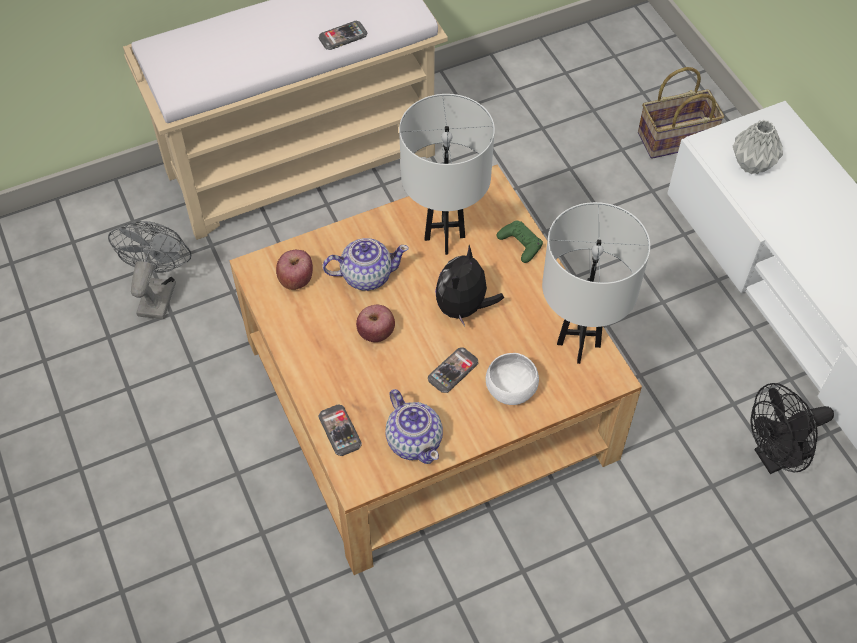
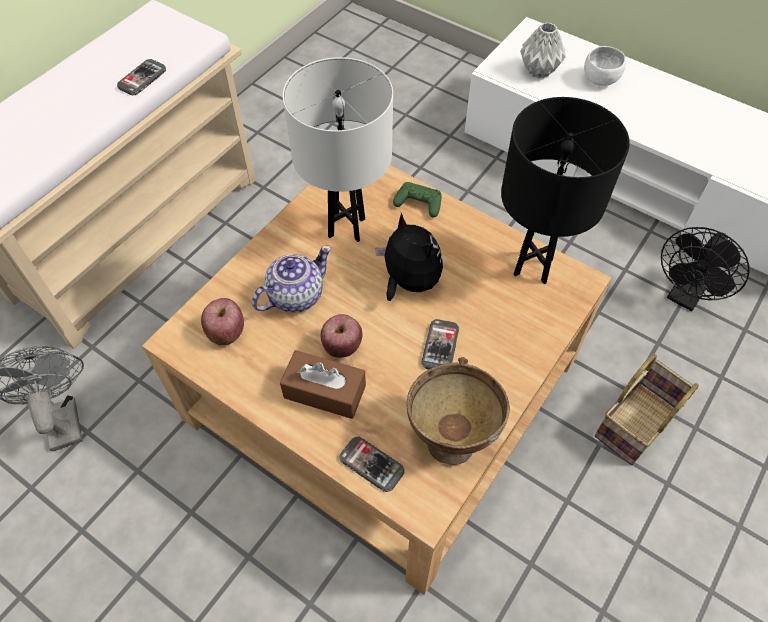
camera: 30 degrees left, 0 degrees up
(340, 361) = (324, 391): none -> brown tissue box
(414, 440) = (451, 434): teapot -> brown bowl
(464, 307) = (408, 282): plush toy -> plush toy turned 150 degrees clockwise
(509, 391) = (504, 339): white bowl -> white bowl (599, 80)
(578, 344) = (532, 267): white table lamp -> black table lamp
(674, 140) = (440, 92): basket -> basket (636, 425)

